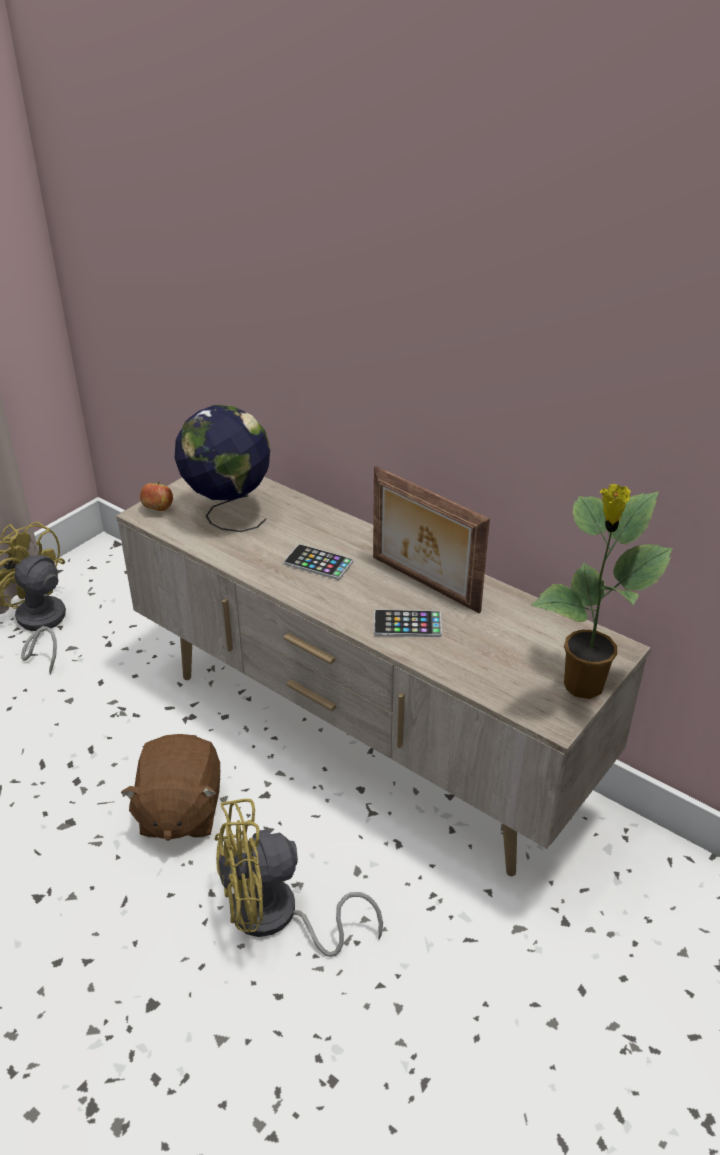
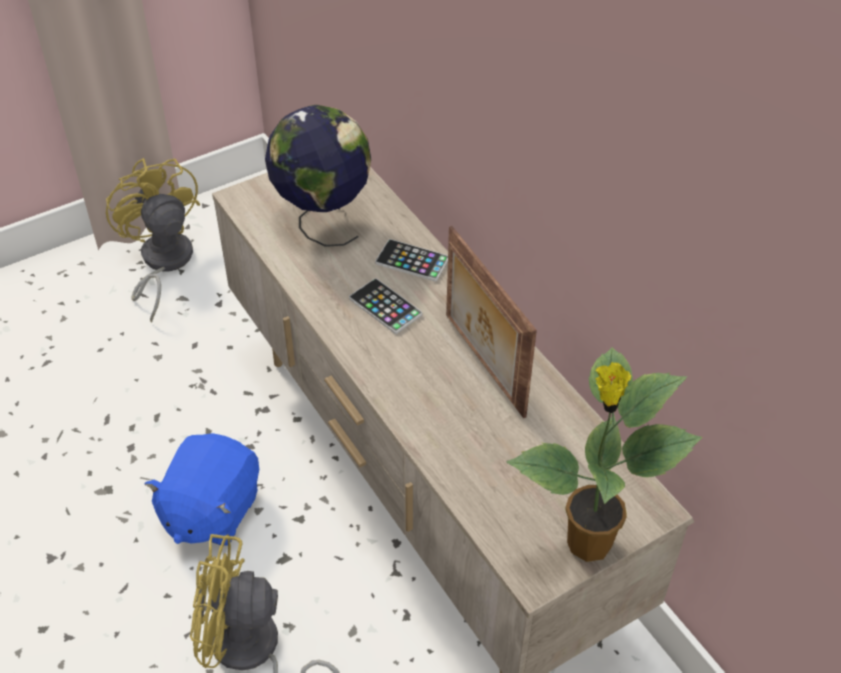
camera: 20 degrees right, 10 degrees up
(158, 509) = (256, 196): apple -> none
(179, 811) = (211, 510): brown plush toy -> blue plush toy
(407, 624) = (439, 410): phone -> phone (412, 261)

